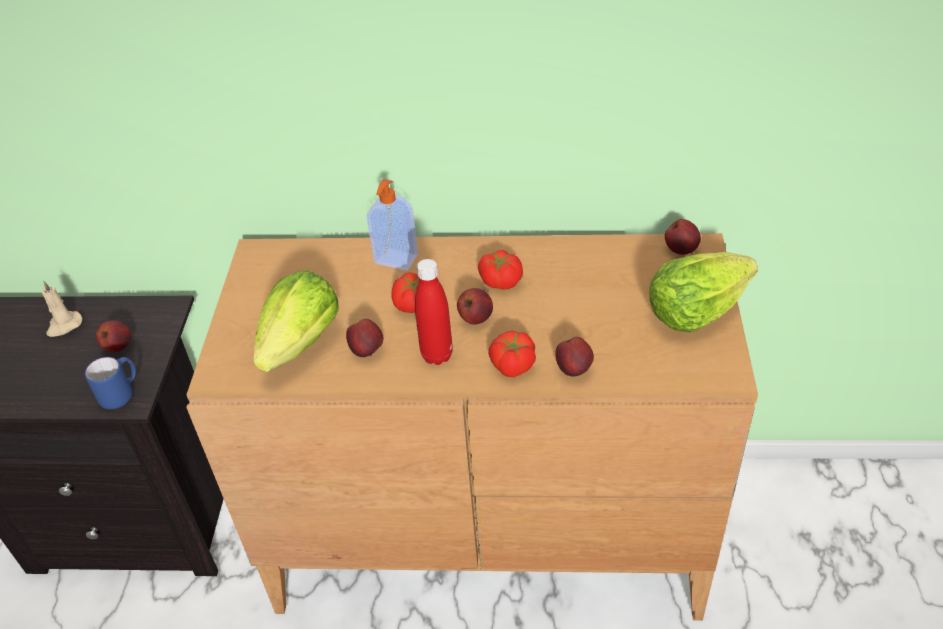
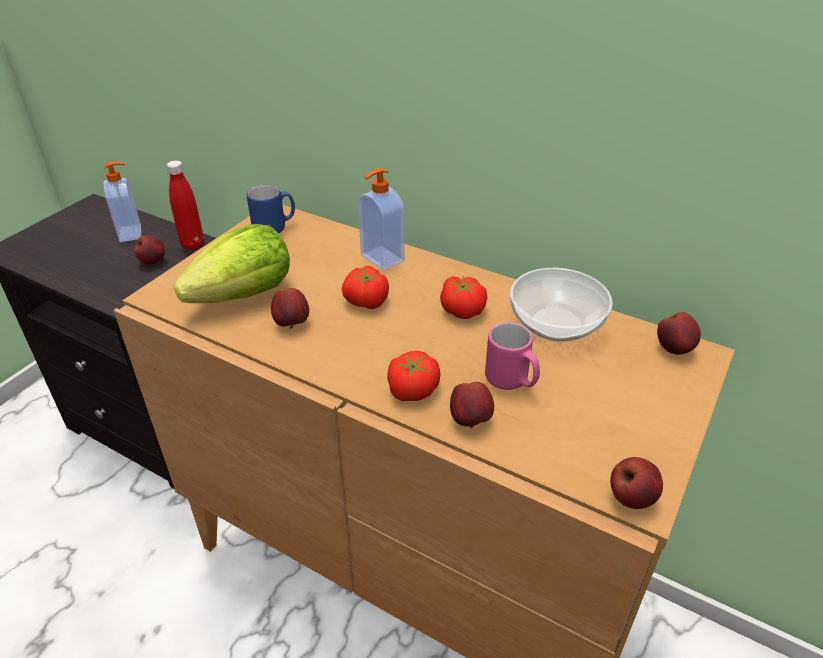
camera: 25 degrees right, 5 degrees down
(64, 325) = (131, 233): beige candle -> soap dispenser
(121, 394) = (124, 296): blue mug -> blue mug (275, 228)
(437, 355) = (348, 351): red bottle -> red bottle (193, 244)
(475, 318) = (411, 333): apple -> apple (631, 498)
(581, 263) = (554, 323): none -> bowl
(582, 326) = (512, 381): none -> pink mug
(695, 312) = (648, 416): lettuce -> none

